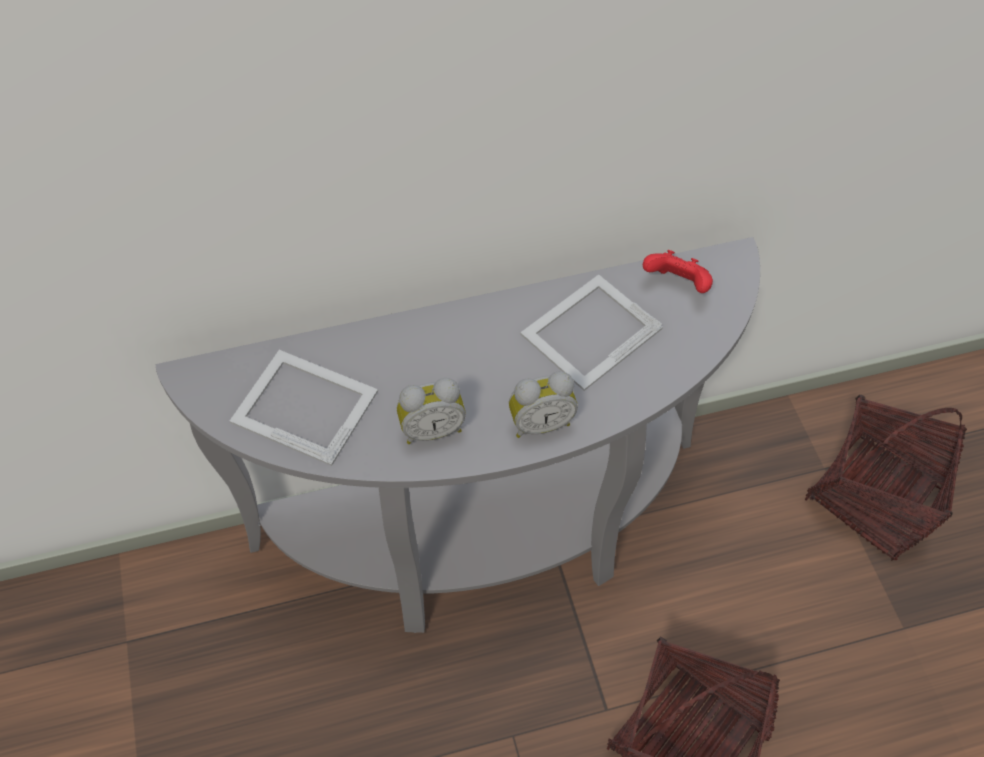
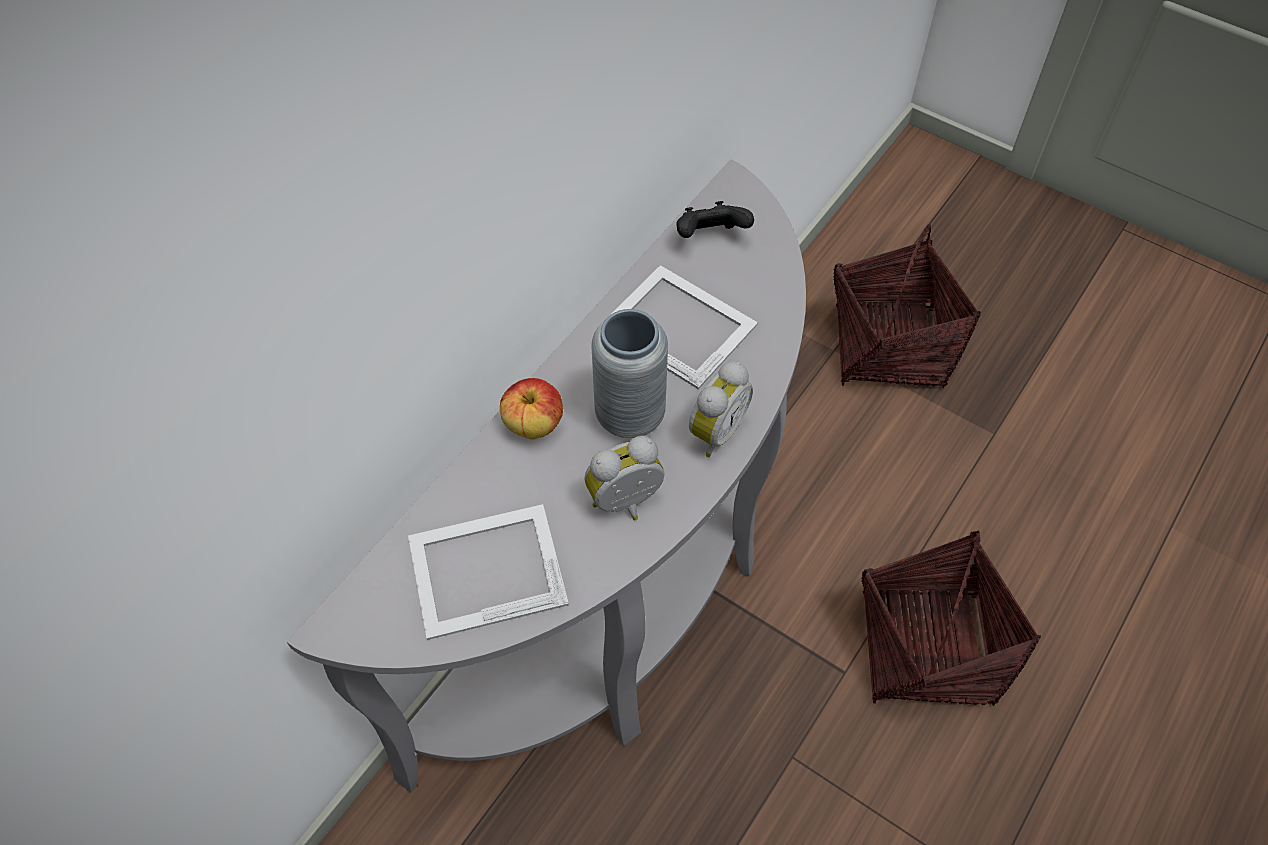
camera: 40 degrees left, 0 degrees up
(424, 334) = (534, 425): none -> apple
(432, 429) = (626, 504): alarm clock -> alarm clock turned 150 degrees counterclockwise
(492, 372) = (630, 416): none -> grey vase
(589, 331) = (677, 324): picture frame -> picture frame turned 120 degrees clockwise
(677, 285) = (710, 237): red game controller -> black game controller

